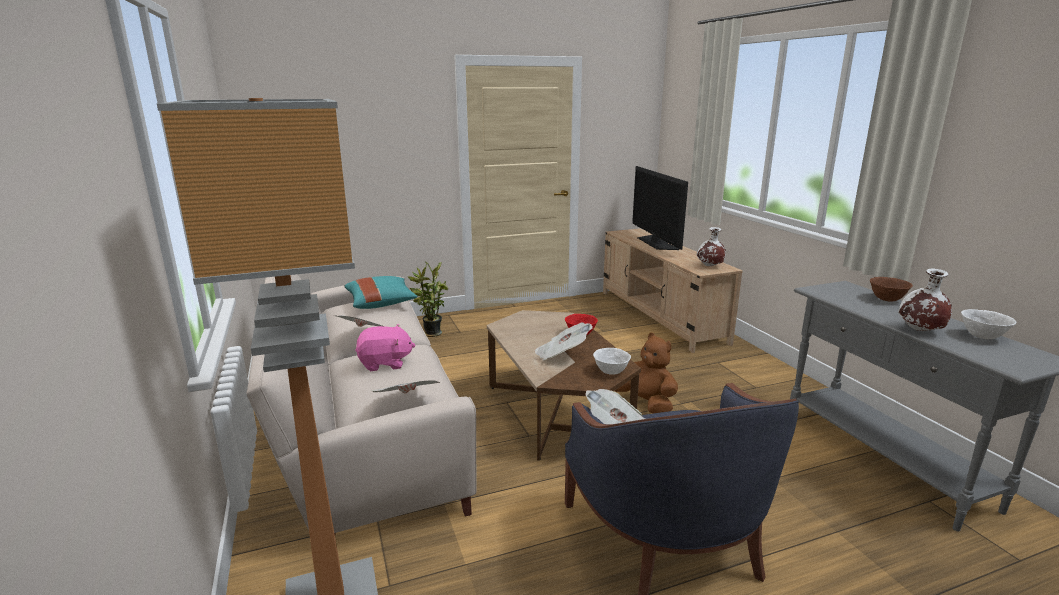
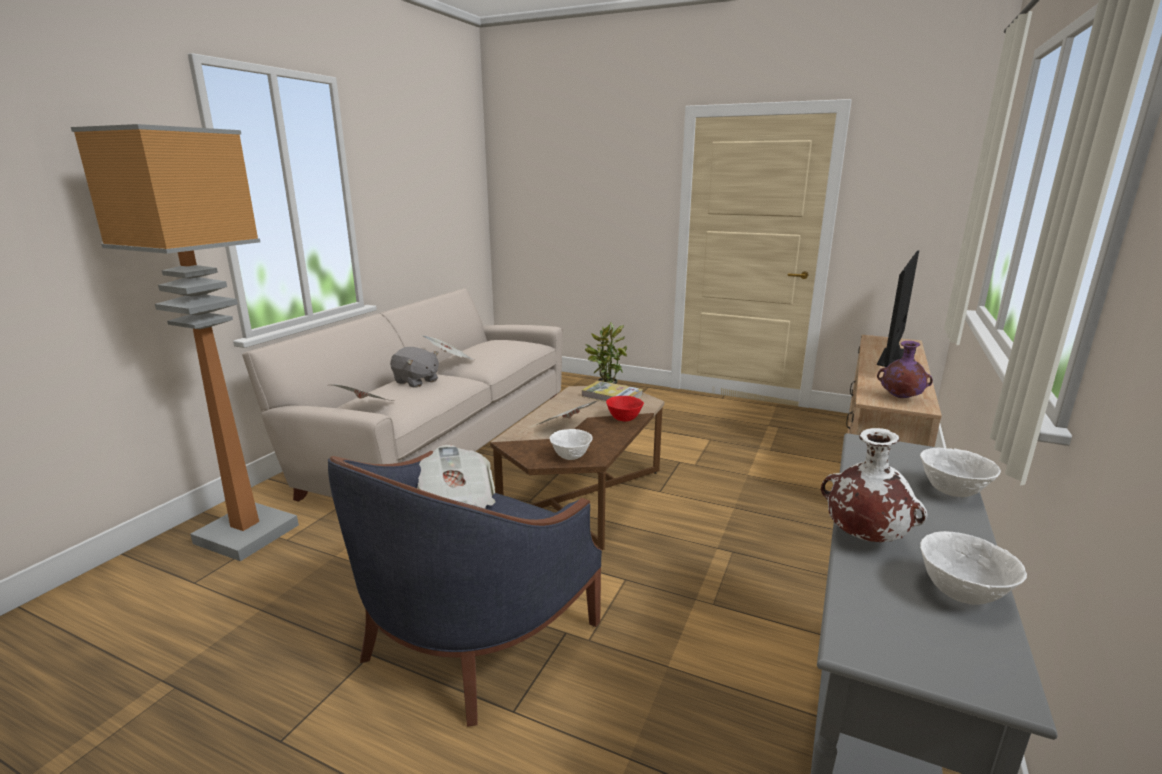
camera: 45 degrees right, 0 degrees up
(381, 303) = (512, 344): turquoise pillow -> none
(385, 363) = (416, 381): pink plush toy -> grey plush toy
(534, 321) = (612, 396): none -> book
(645, 403) = (679, 528): brown plush toy -> none
(709, 266) = (899, 398): white vase -> purple vase
(887, 300) = (953, 492): brown bowl -> white bowl

